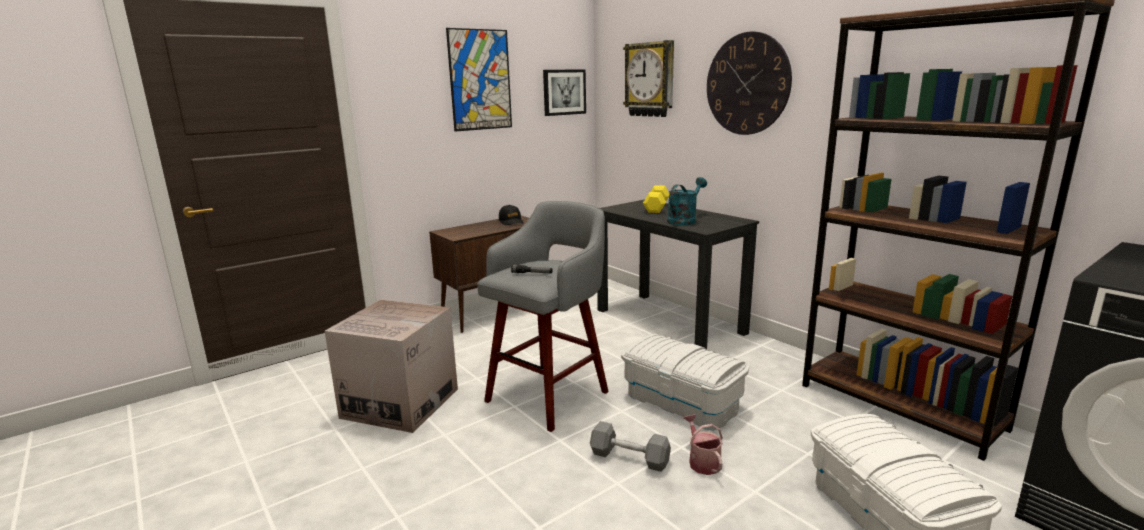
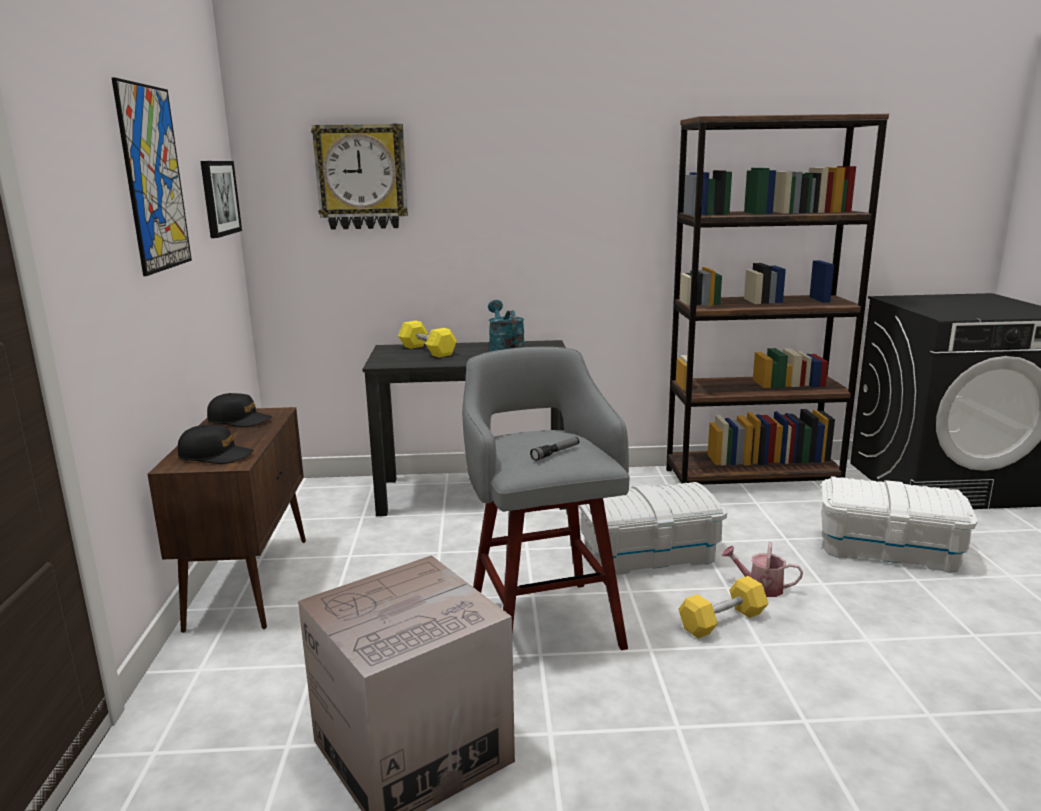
camera: 55 degrees left, 0 degrees up
(462, 232) = (216, 456): none -> black cap
(629, 458) = (722, 621): grey dumbbell -> yellow dumbbell
(747, 84) = (525, 182): wall clock -> none

